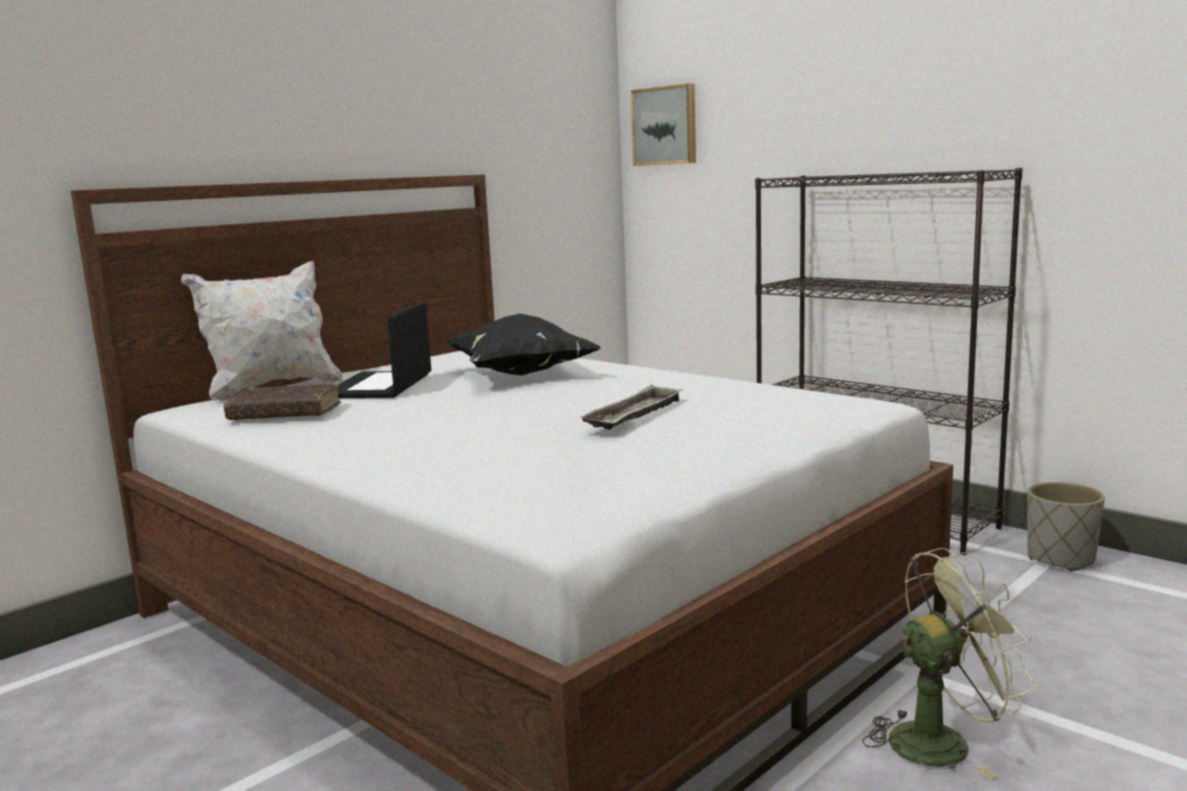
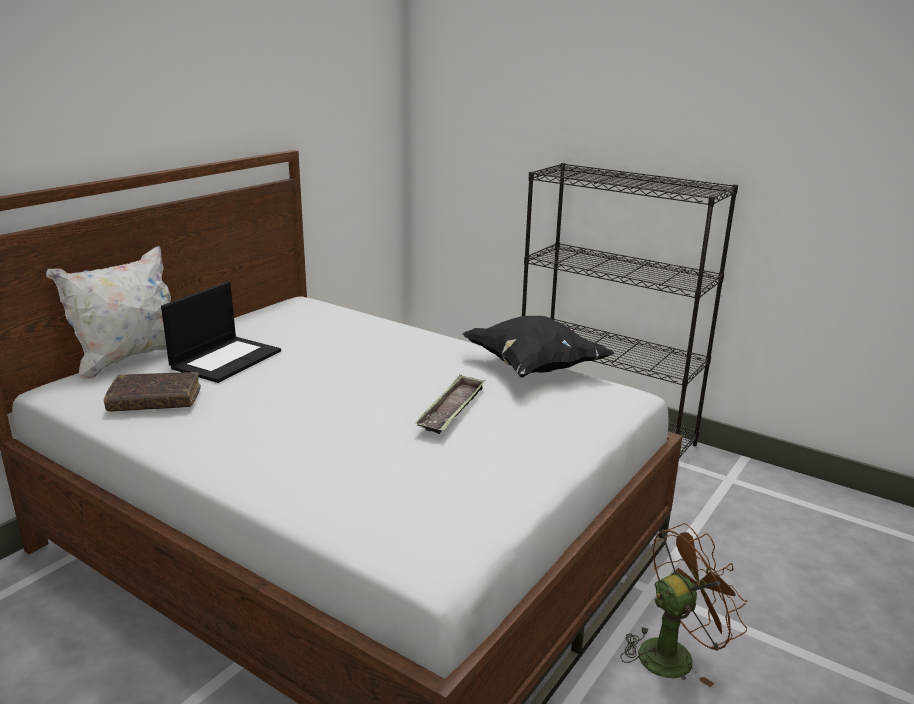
camera: 10 degrees left, 10 degrees up
(380, 386) = (226, 359): laptop -> laptop turned 150 degrees counterclockwise
(520, 374) = (343, 345): black pillow -> black pillow (533, 367)
(665, 126) = (446, 101): picture -> none
(942, 741) = (674, 653): green fan -> brown fan
(1061, 559) = (740, 476): grey planter -> none

